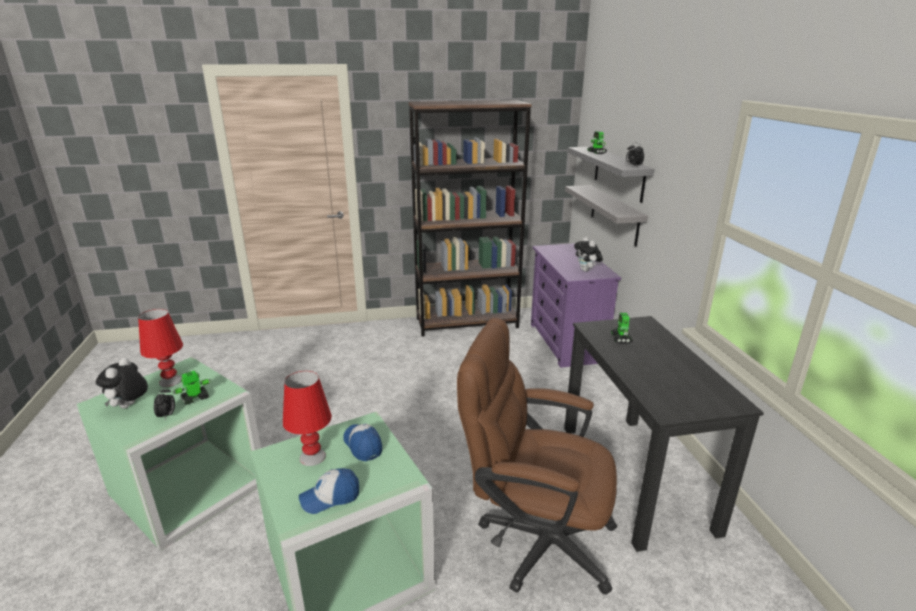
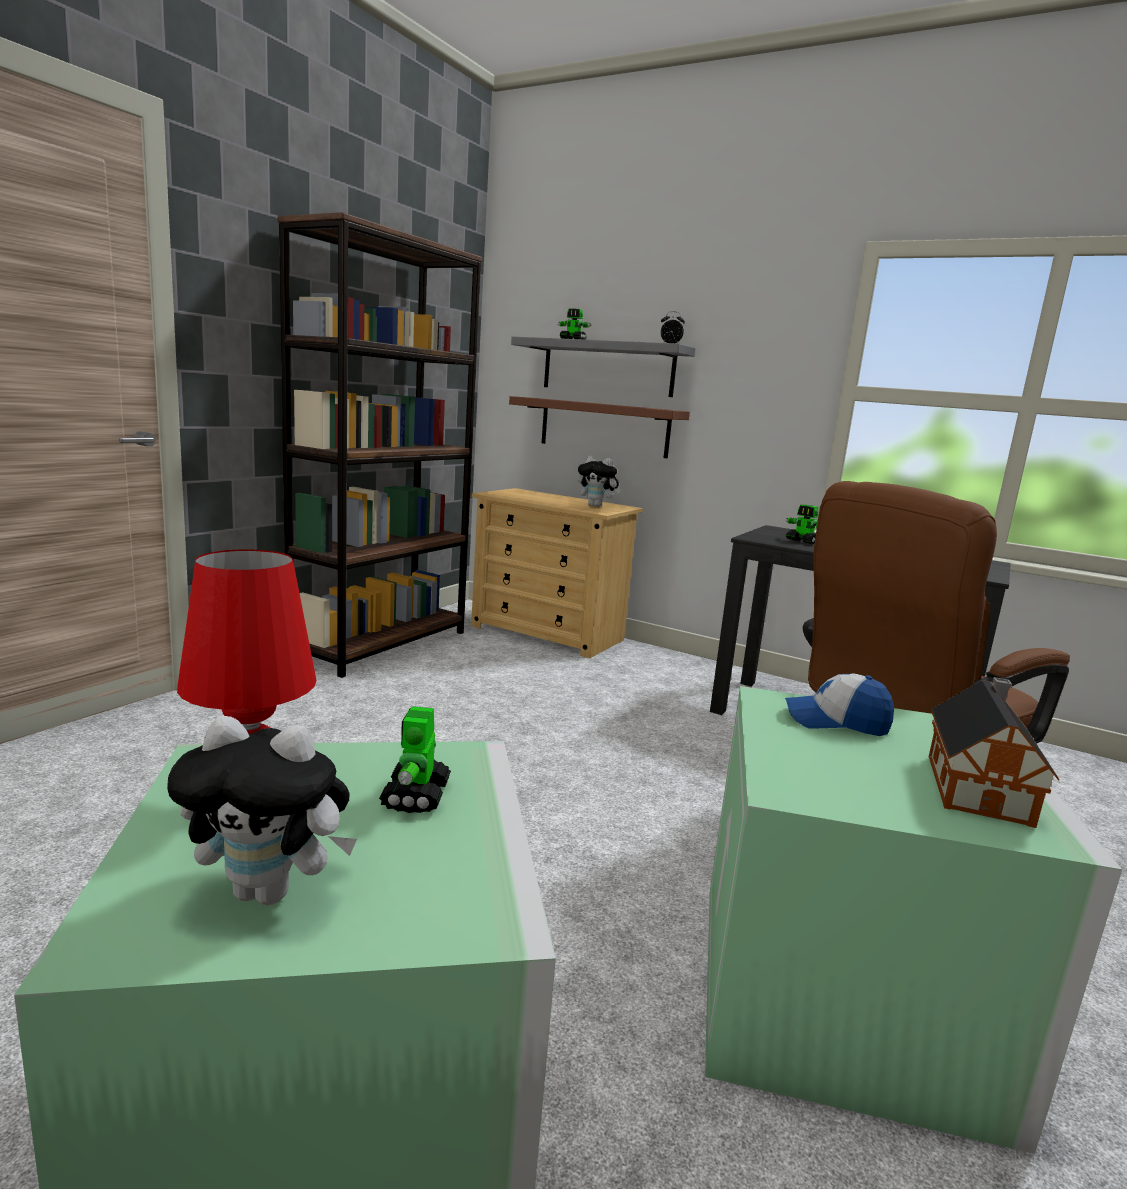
camera: 50 degrees left, 10 degrees down
(129, 406) = (271, 891): plush toy -> plush toy turned 45 degrees counterclockwise
(167, 415) = (436, 849): alarm clock -> none
(312, 457) = (834, 762): red table lamp -> none
(330, 497) = (978, 786): cap -> toy house
(566, 342) = (547, 633): purple dresser -> beige dresser
(614, 214) = (604, 427): grey shelf -> brown shelf

